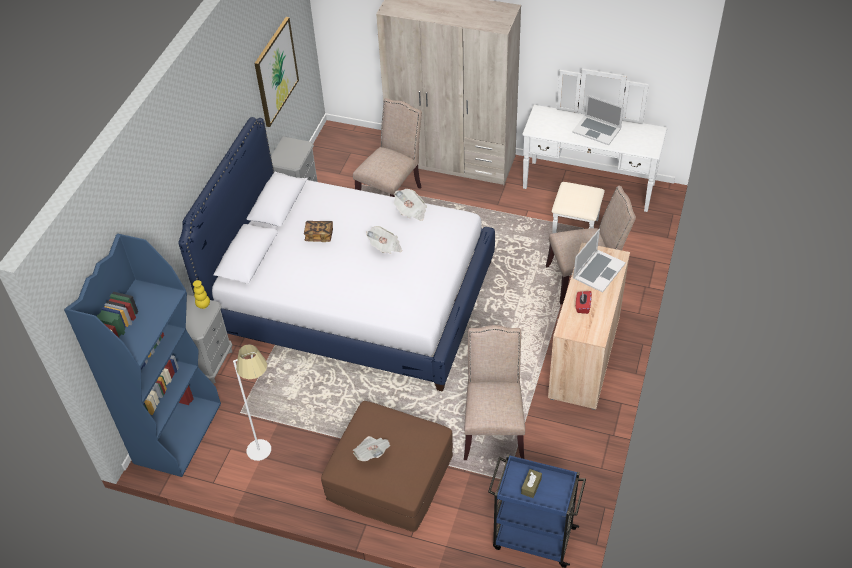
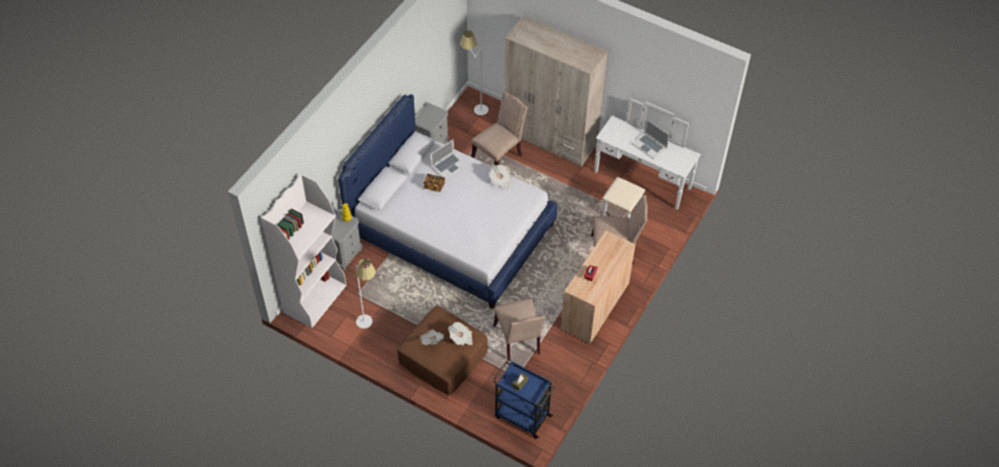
camera: 10 degrees right, 5 degrees up
(178, 432) = (315, 298): blue bookcase -> white bookcase
(276, 71) = (430, 60): picture -> none
(342, 144) = (474, 108): none -> white floor lamp
(385, 247) = (476, 203): newspaper -> newspaper (461, 338)
(493, 428) = (518, 341): beige chair -> beige chair turned 150 degrees clockwise
(598, 270) = (609, 253): laptop -> laptop (448, 165)

